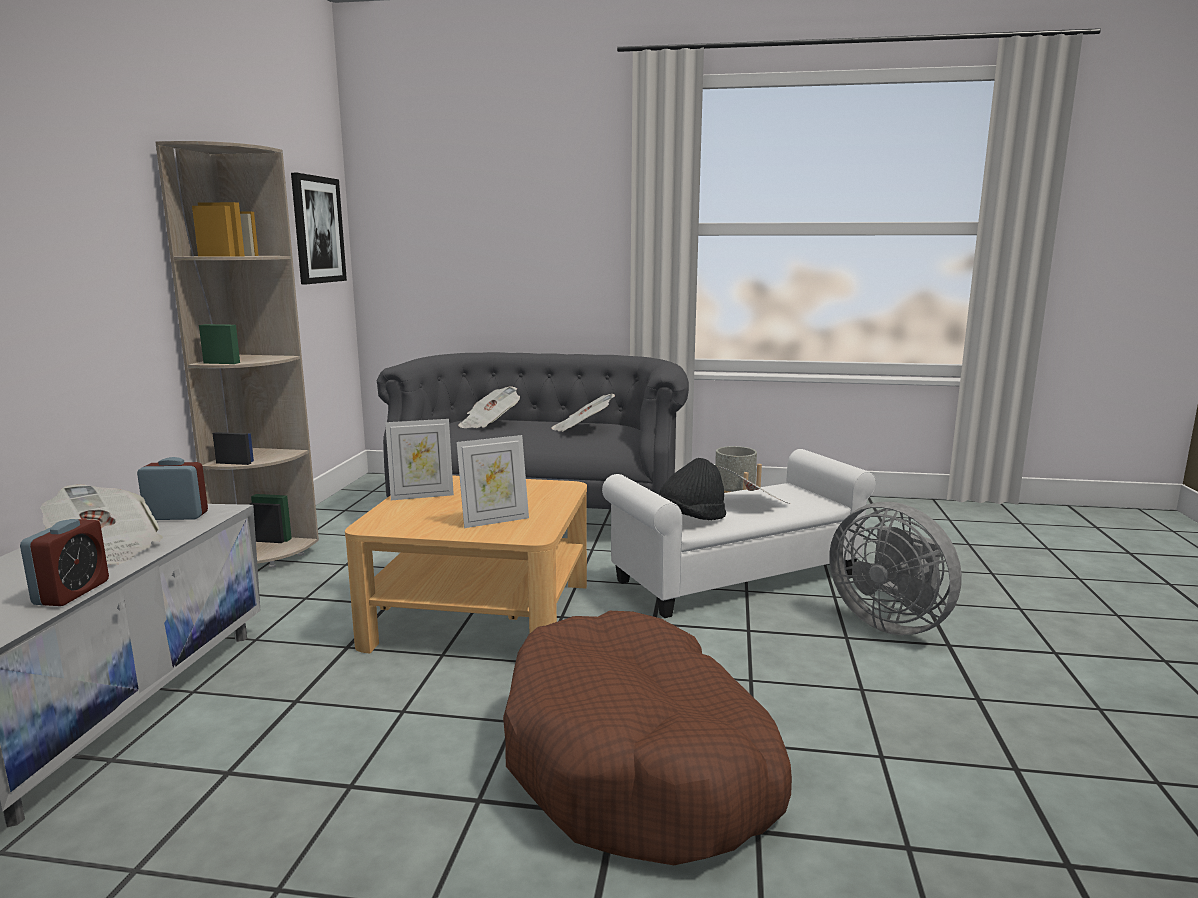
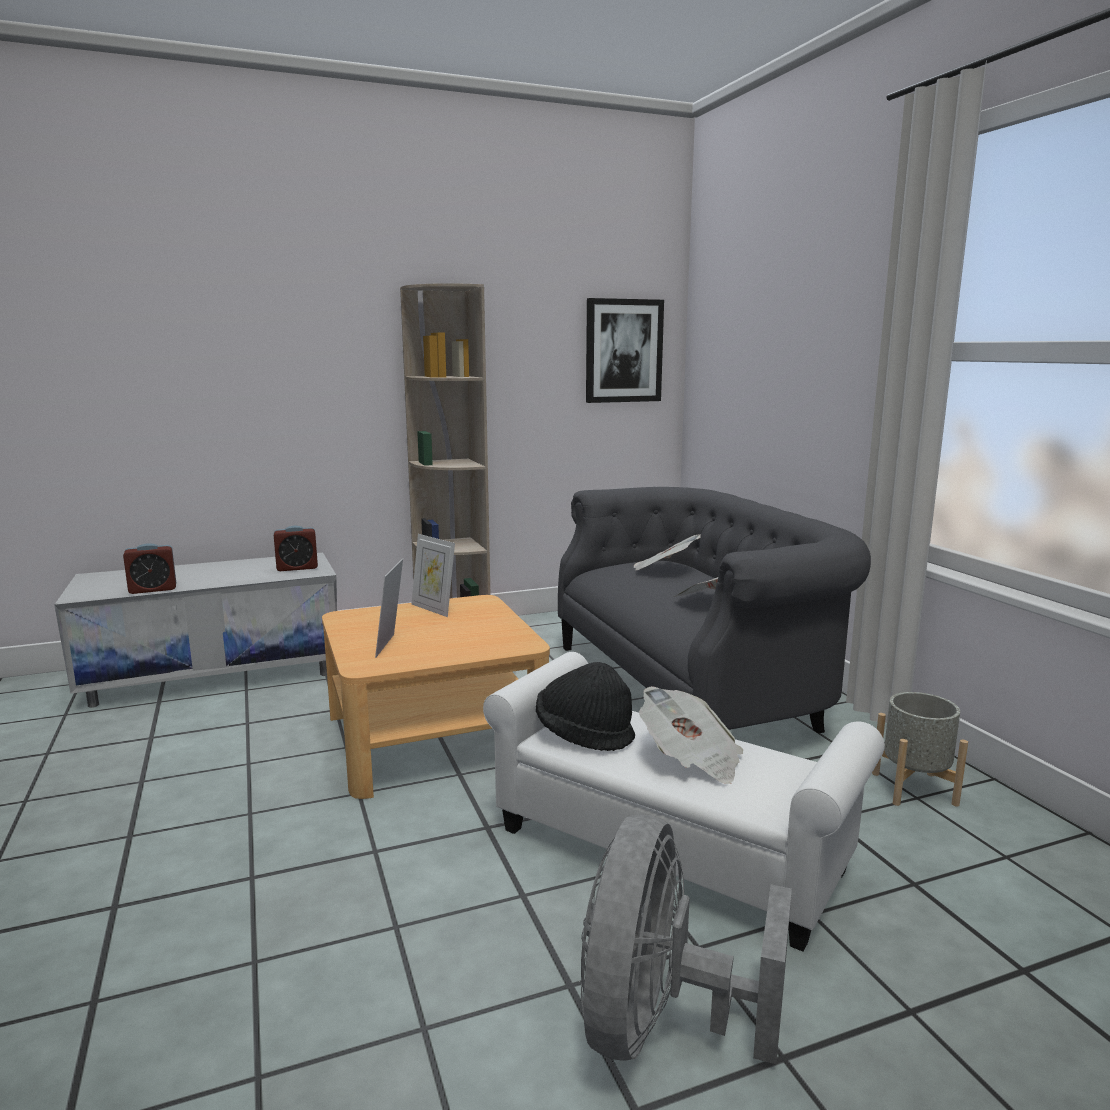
camera: 60 degrees right, 0 degrees up
(107, 549) = (226, 574): newspaper -> none
(176, 516) = (297, 568): alarm clock -> alarm clock turned 105 degrees clockwise
(494, 521) = (391, 646): picture frame -> picture frame turned 60 degrees clockwise
(639, 763) = (199, 897): brown dog bed -> none

